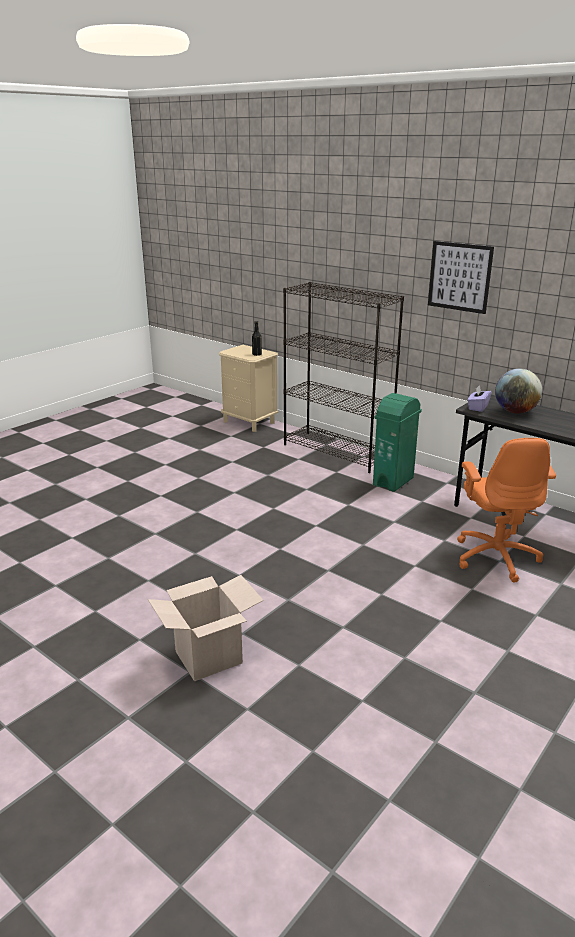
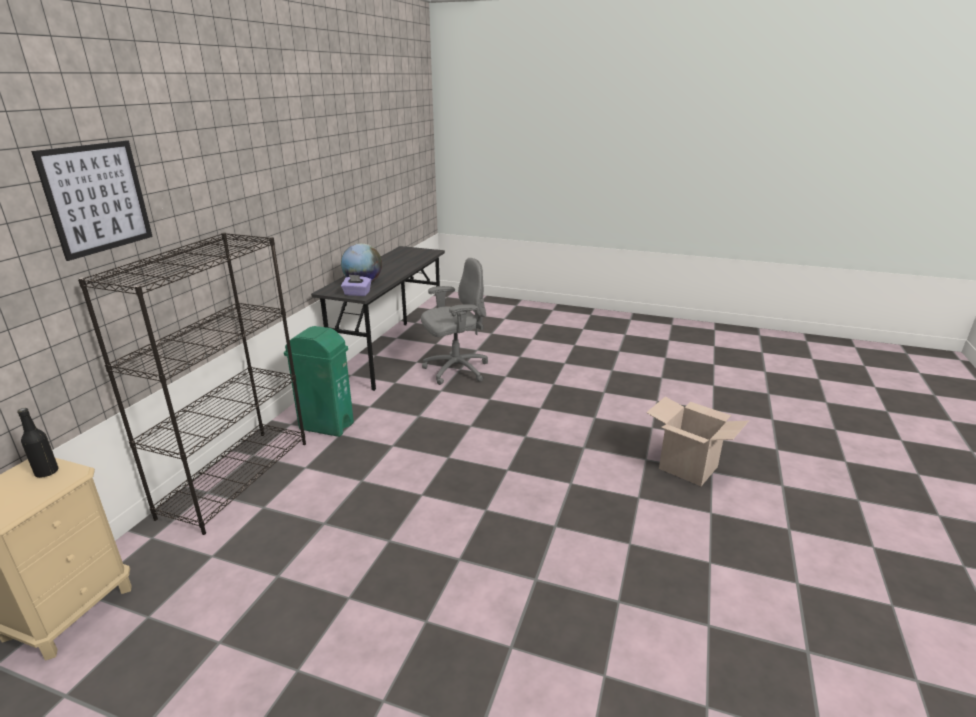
camera: 110 degrees left, 0 degrees up
(459, 277) = (258, 188): picture -> picture (97, 198)
(496, 557) = (455, 370): orange office chair -> grey office chair

